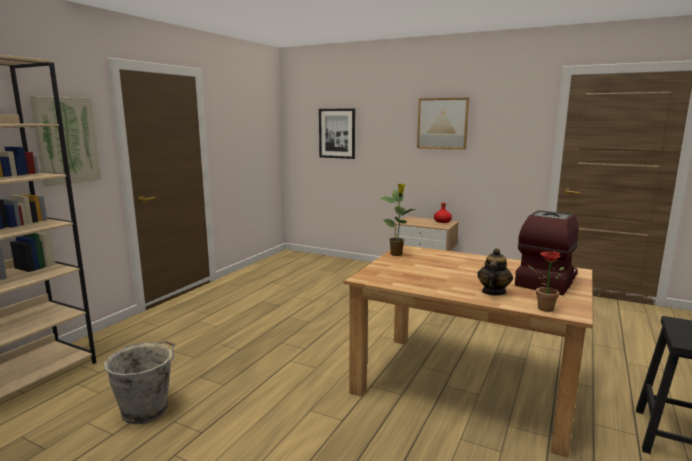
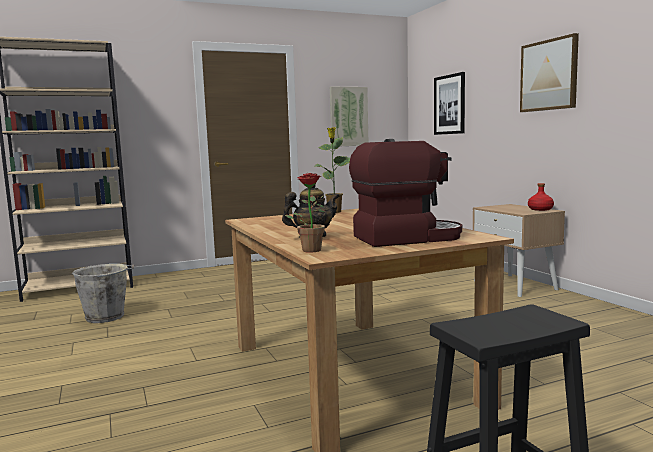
camera: 40 degrees right, 5 degrees down
(66, 140) = (149, 109): picture -> picture (348, 116)

